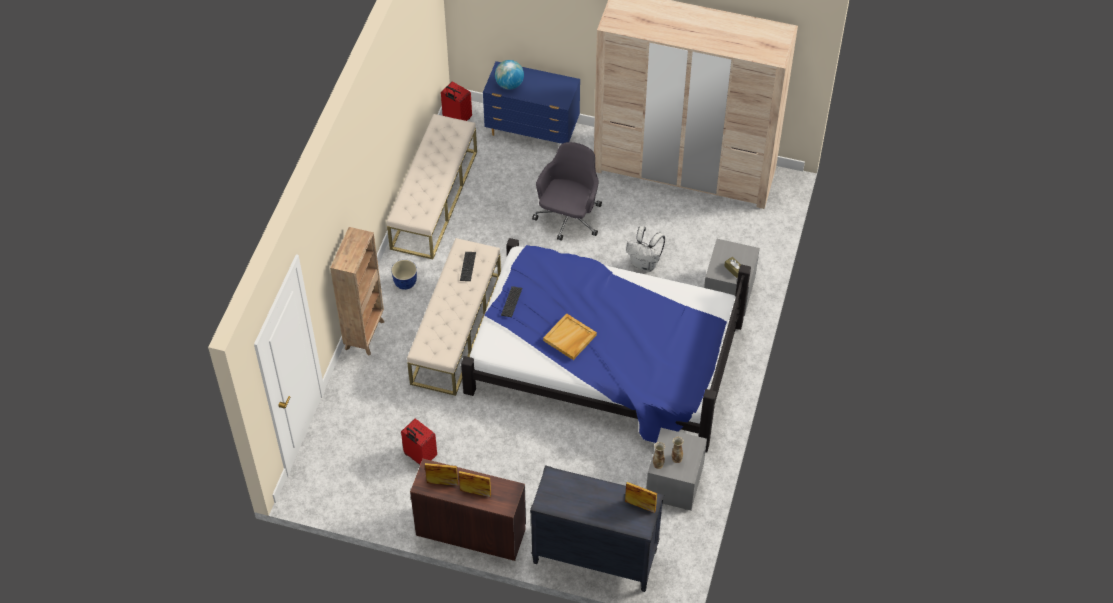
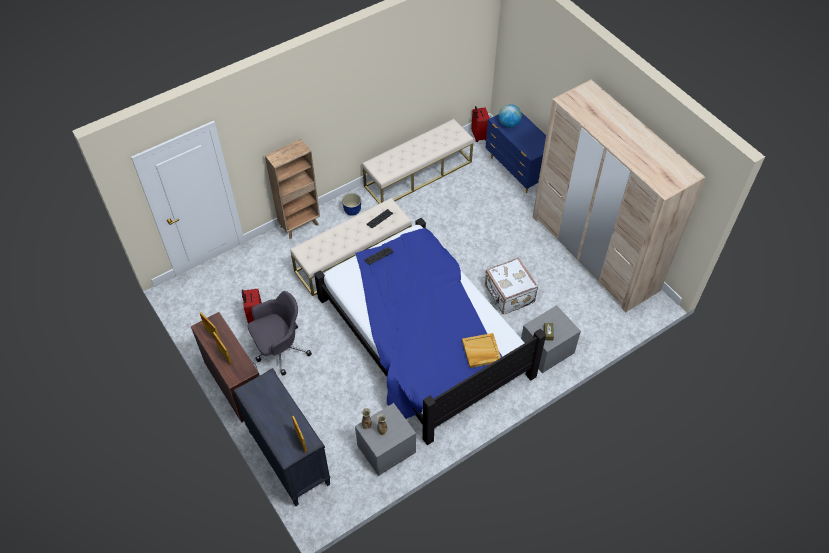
camera: 40 degrees right, 0 degrees up
(568, 218) = (488, 235): grey office chair -> grey office chair (280, 349)
(569, 338) = (390, 302): beige tray -> beige tray (481, 351)
(645, 264) = (508, 295): white backpack -> white suitcase

